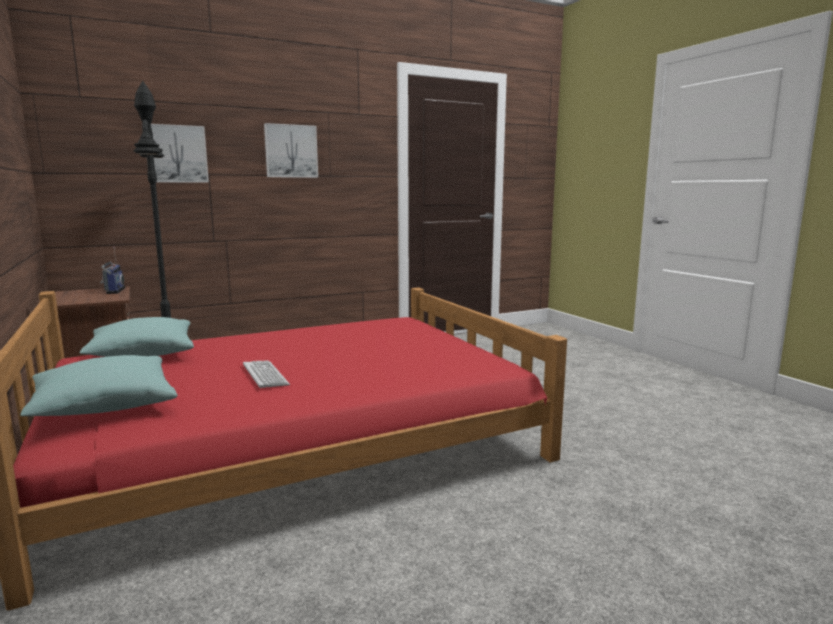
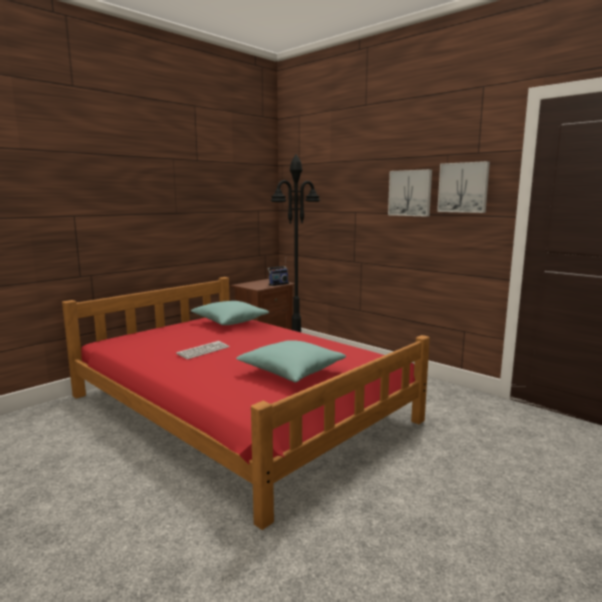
camera: 70 degrees right, 0 degrees up
(104, 406) = (147, 336): turquoise pillow -> turquoise pillow (291, 372)
(176, 154) = (338, 198): picture -> picture (463, 187)

